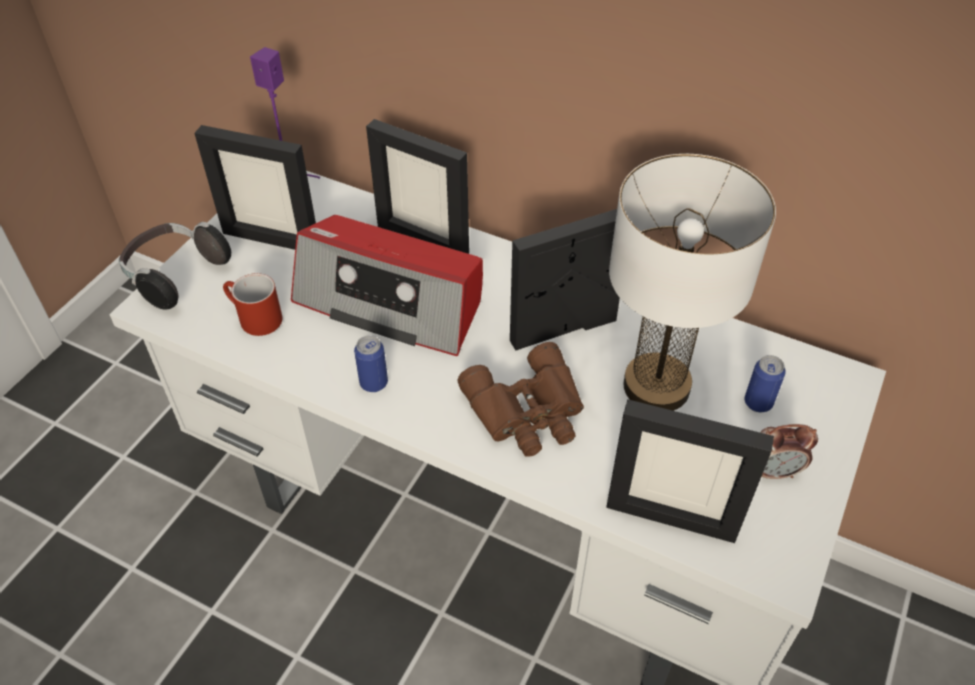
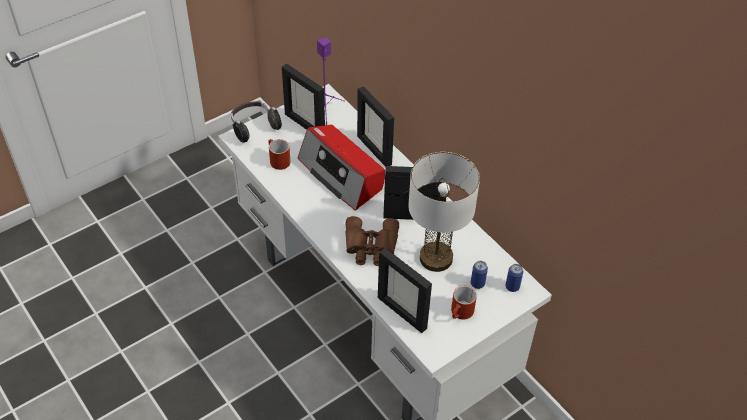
camera: 25 degrees right, 0 degrees up
(374, 383) = (312, 208): can -> can (512, 287)
(773, 472) = (461, 314): alarm clock -> red mug

